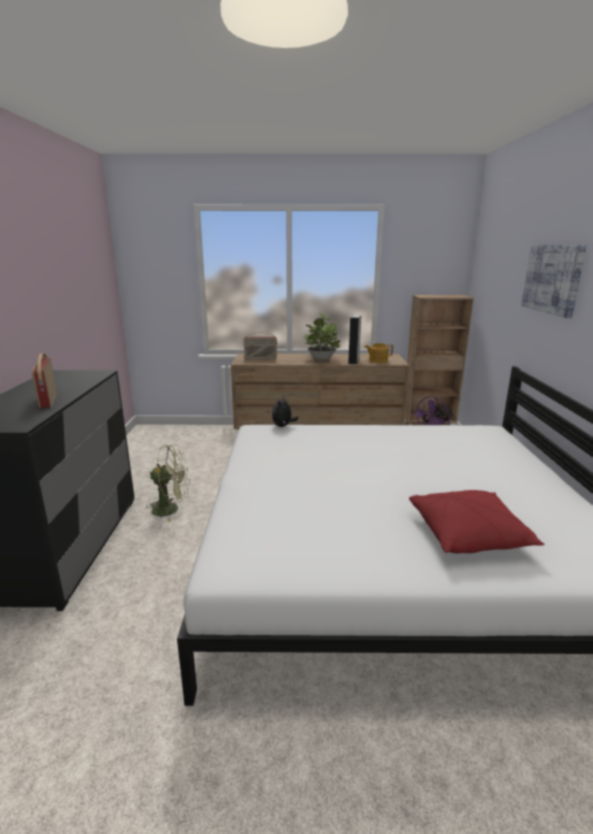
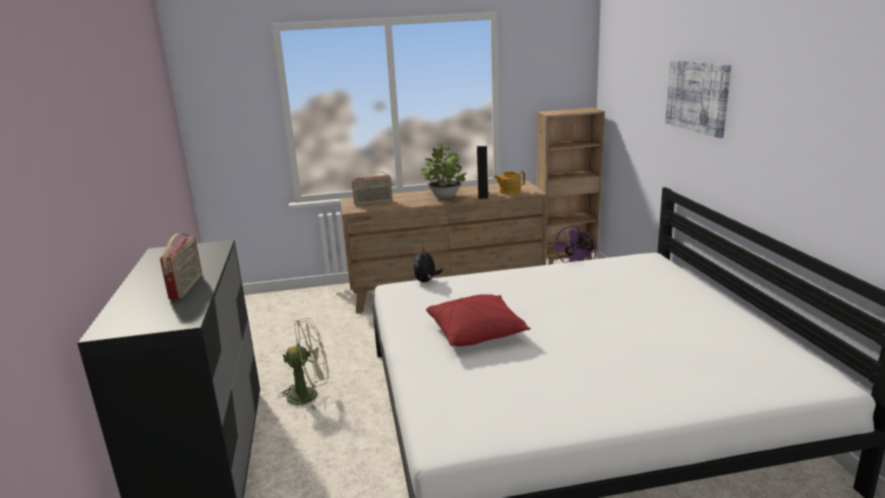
camera: 10 degrees left, 0 degrees up
(47, 400) = (187, 287): radio -> radio turned 150 degrees counterclockwise
(469, 535) = (666, 370): red pillow -> red pillow (477, 332)

